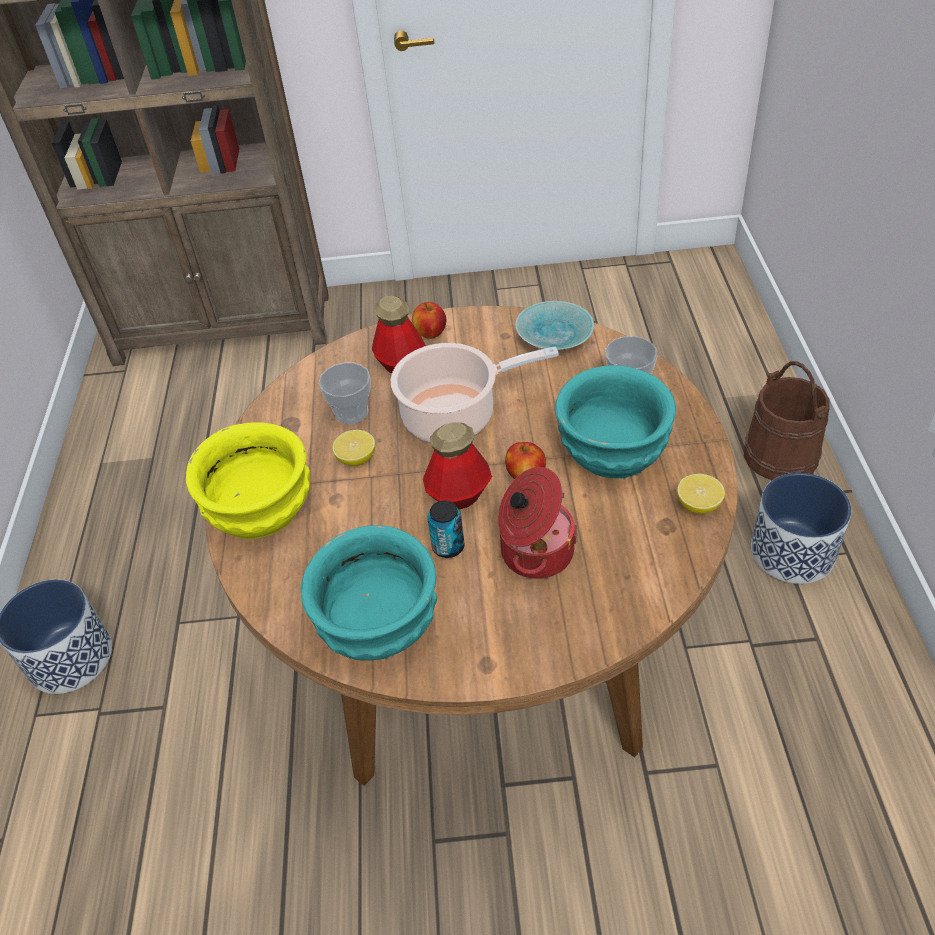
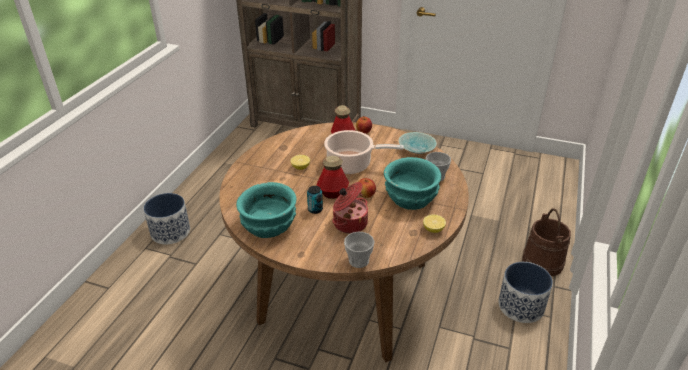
camera: 20 degrees right, 10 degrees down
(262, 509) = (251, 173): yellow bowl -> none
(351, 412) = (310, 150): cup -> cup (359, 261)

